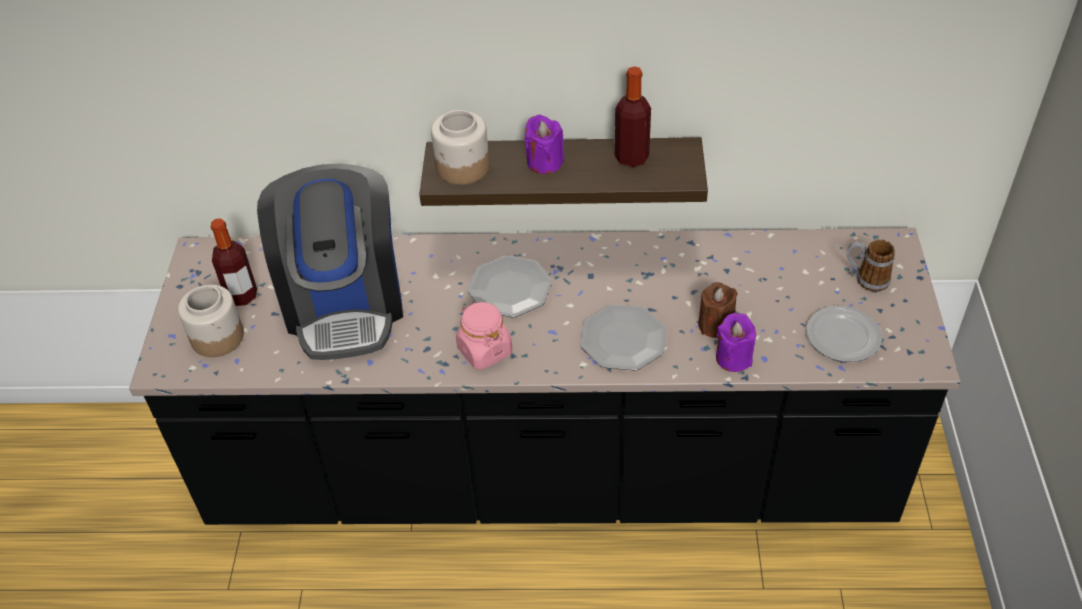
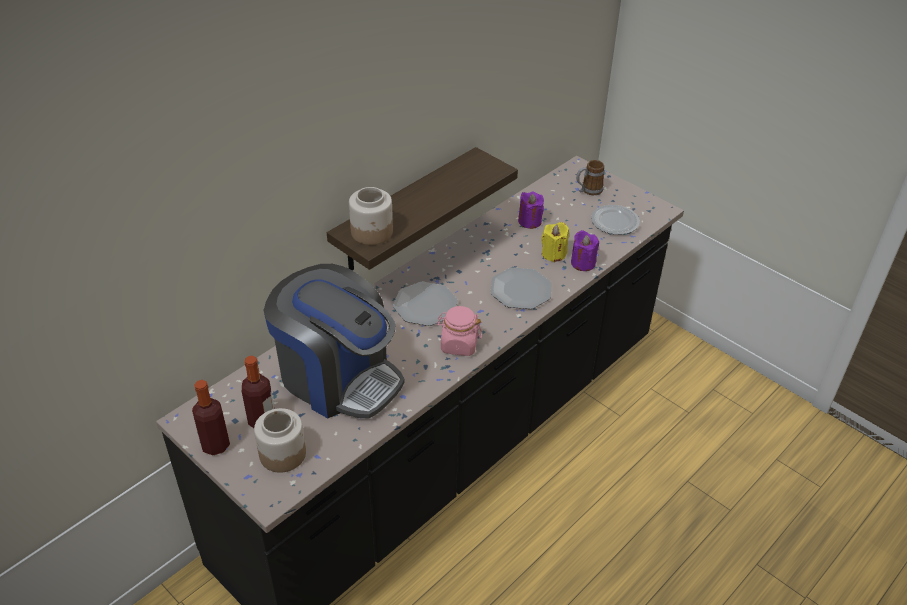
camera: 50 degrees left, 5 degrees down
(544, 162) = (414, 203): purple candle -> purple candle (529, 221)
(631, 157) = (457, 175): bottle -> bottle (215, 445)
(715, 325) = (553, 254): brown candle -> yellow candle

